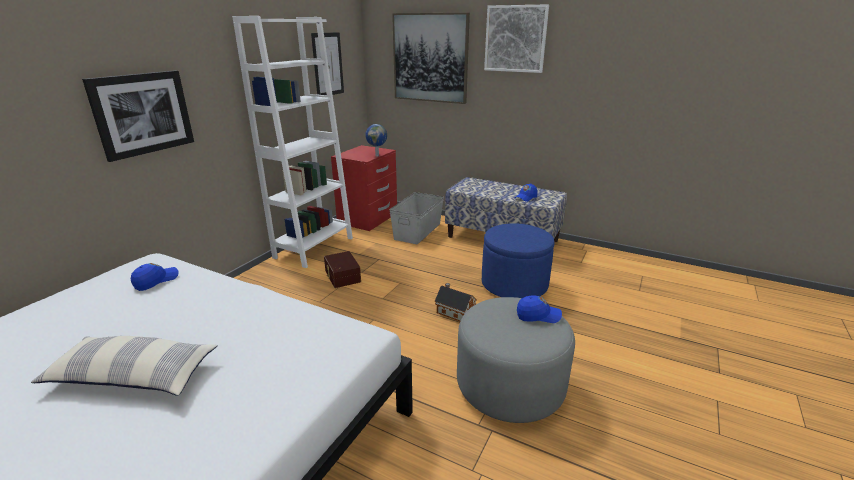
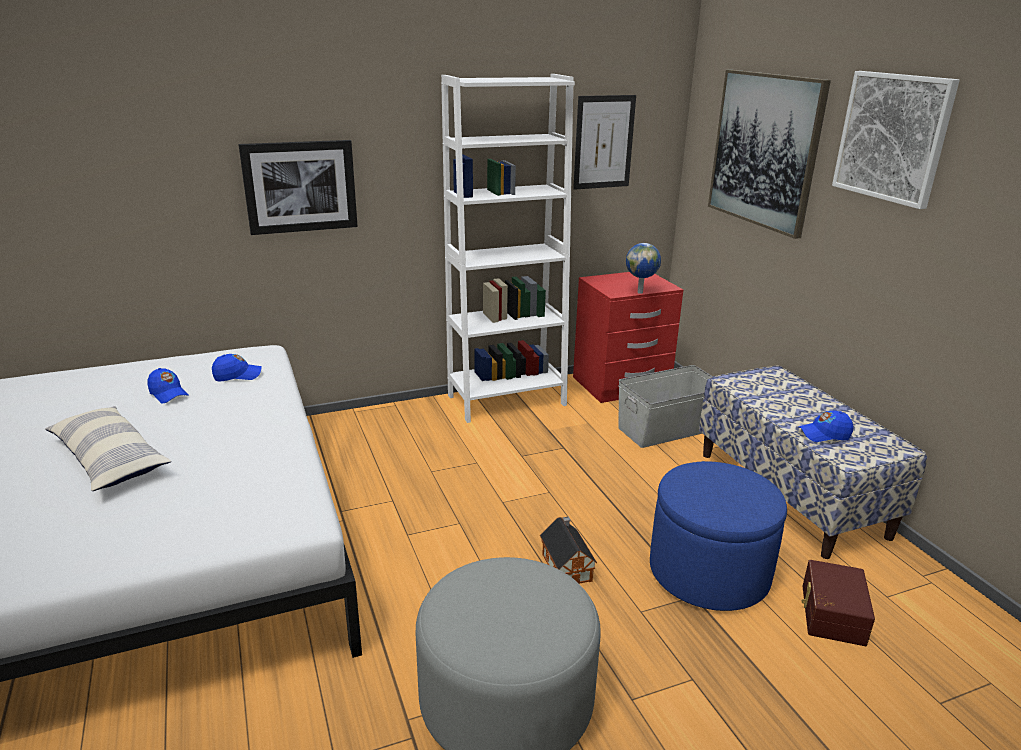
camera: 40 degrees right, 0 degrees up
(341, 276) = (492, 451): brown storage box -> brown storage box (830, 614)
(538, 316) = (549, 616): blue cap -> blue cap (168, 394)

